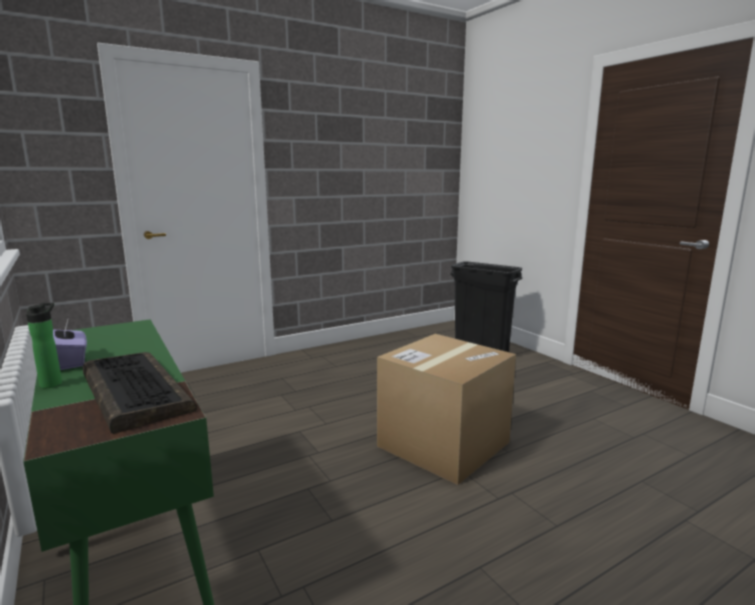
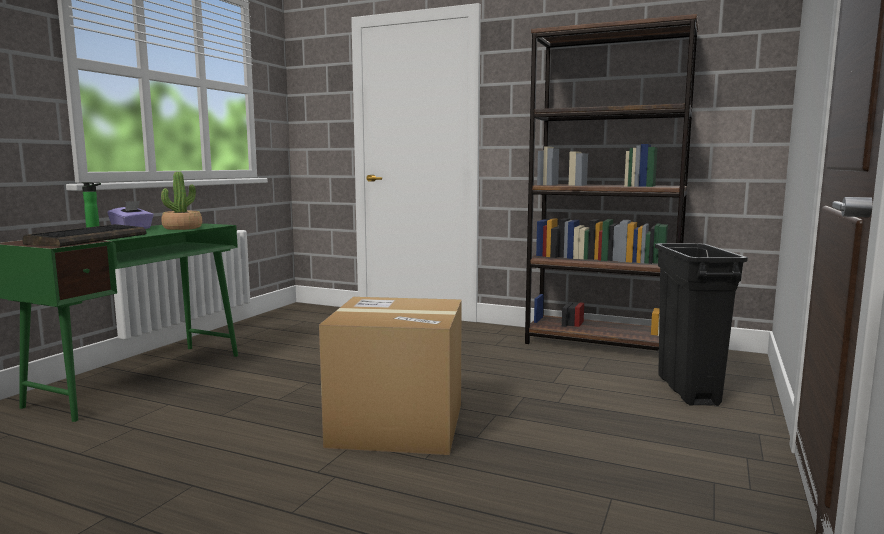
camera: 55 degrees right, 5 degrees down
(125, 340) = (182, 228): none -> potted plant
(383, 342) = (601, 344): none -> brown bookcase

